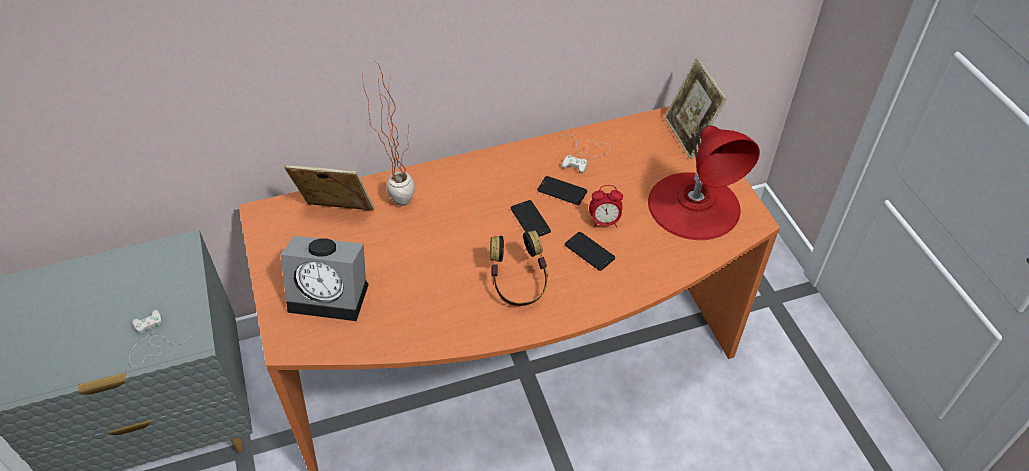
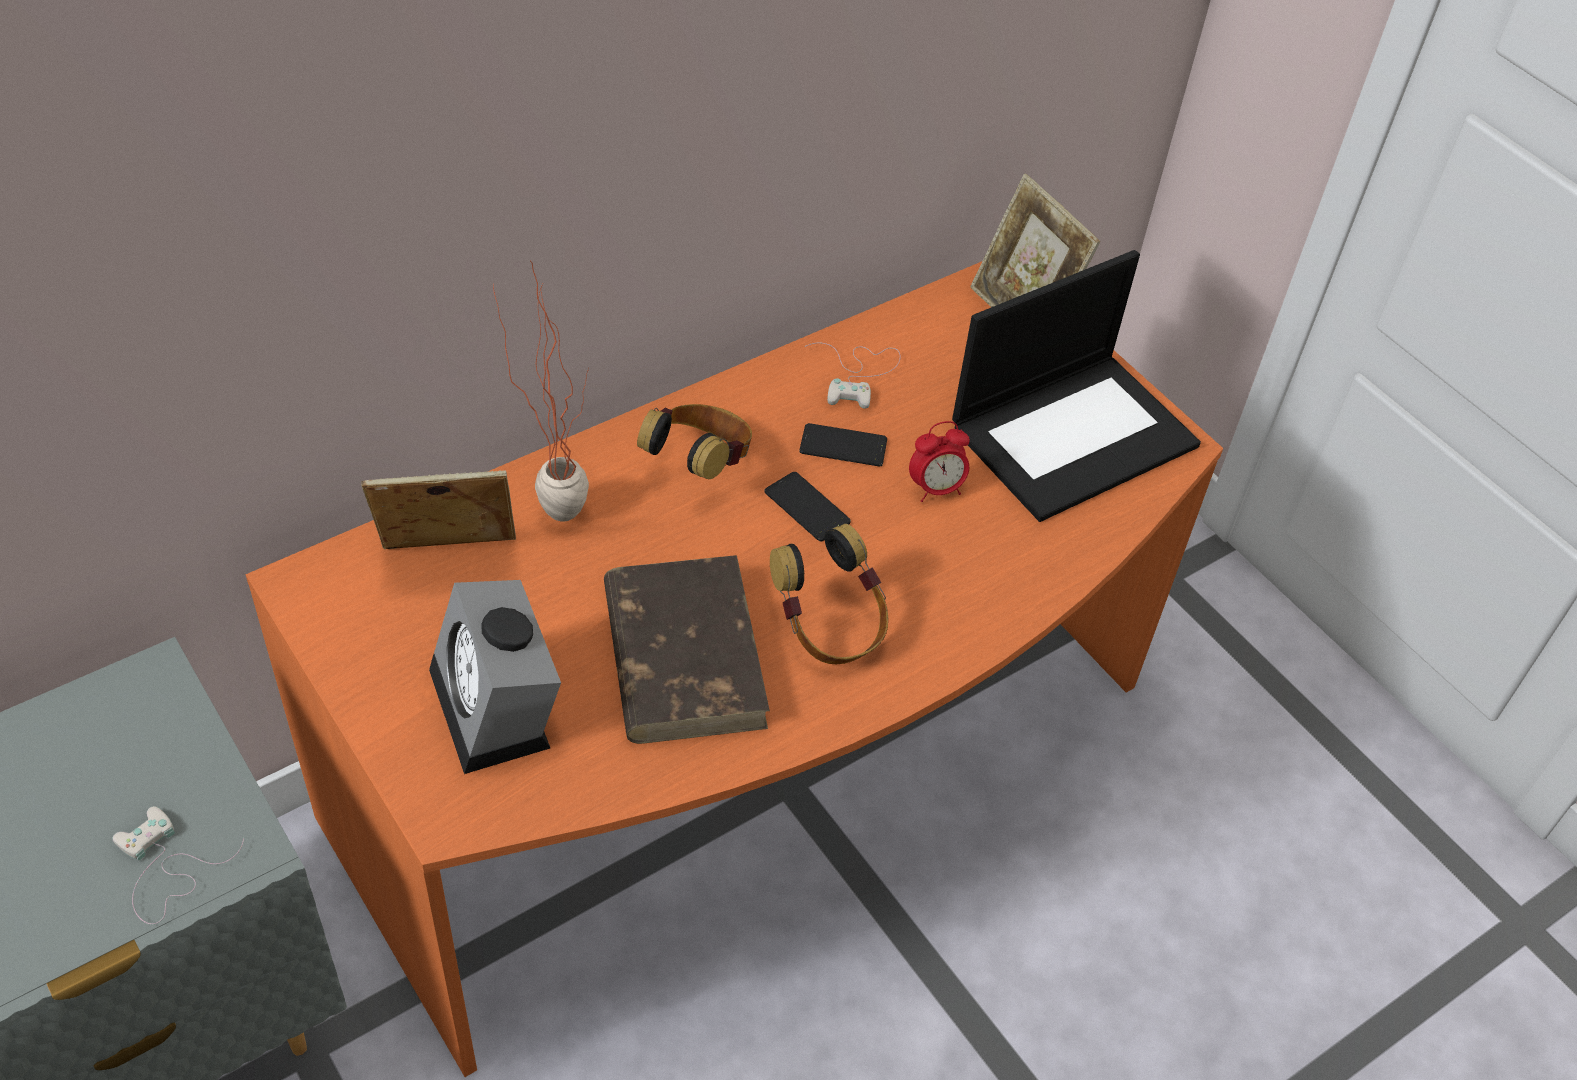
camera: 20 degrees left, 0 degrees up
(332, 295) = (498, 710): alarm clock -> alarm clock turned 75 degrees clockwise
(436, 284) = (683, 654): none -> brown book
(482, 188) = (699, 464): none -> headphones
(589, 251) = (929, 545): phone -> none
(694, 205) = (1074, 434): red table lamp -> laptop

